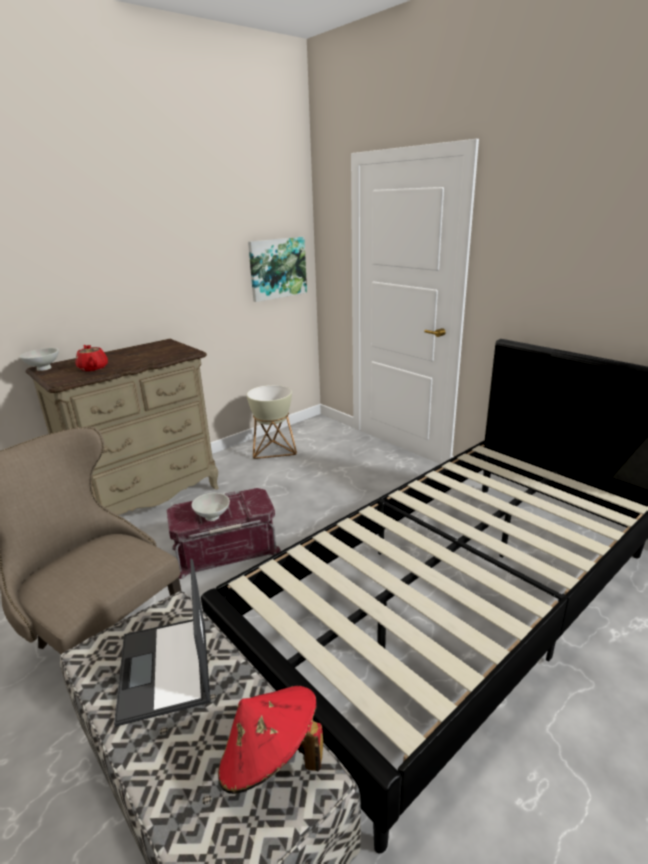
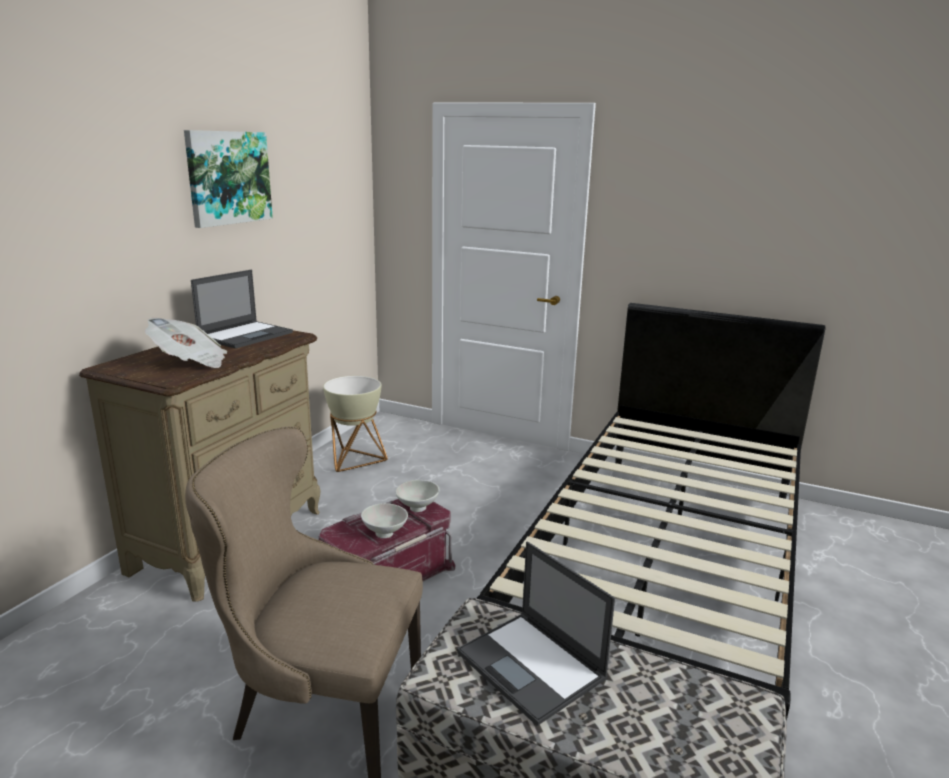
camera: 25 degrees left, 5 degrees down
(43, 369) = (112, 368): white bowl -> white bowl (418, 508)
(93, 368) = (190, 362): red teapot -> newspaper
(157, 349) = (246, 335): none -> laptop
(271, 760) = (704, 702): red hat -> none
(277, 268) = (341, 231): picture -> picture (228, 177)

